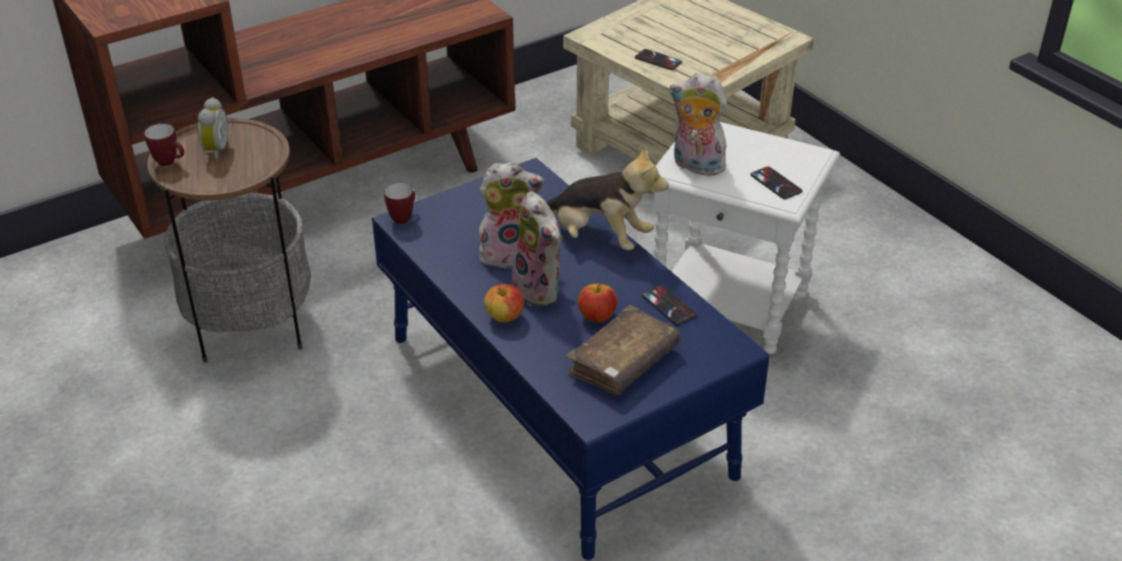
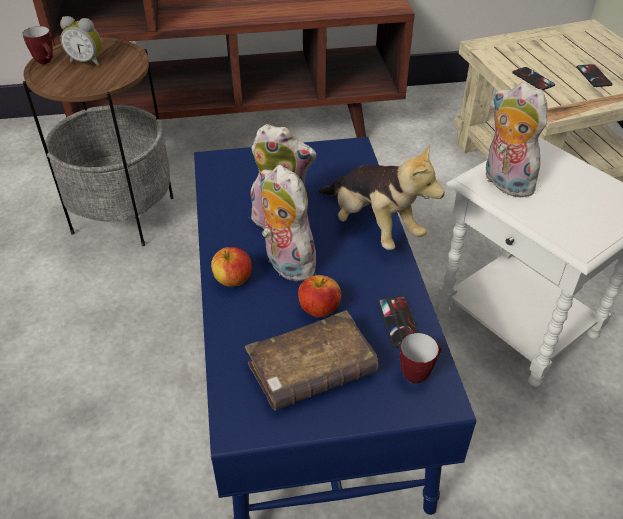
camera: 25 degrees right, 5 degrees up
(214, 151) = (87, 62): alarm clock -> alarm clock turned 75 degrees clockwise
(403, 217) = (218, 159): mug -> mug (418, 373)
(541, 290) = (285, 263): plush toy -> plush toy turned 150 degrees clockwise
(776, 183) = (580, 224): phone -> phone (593, 76)

